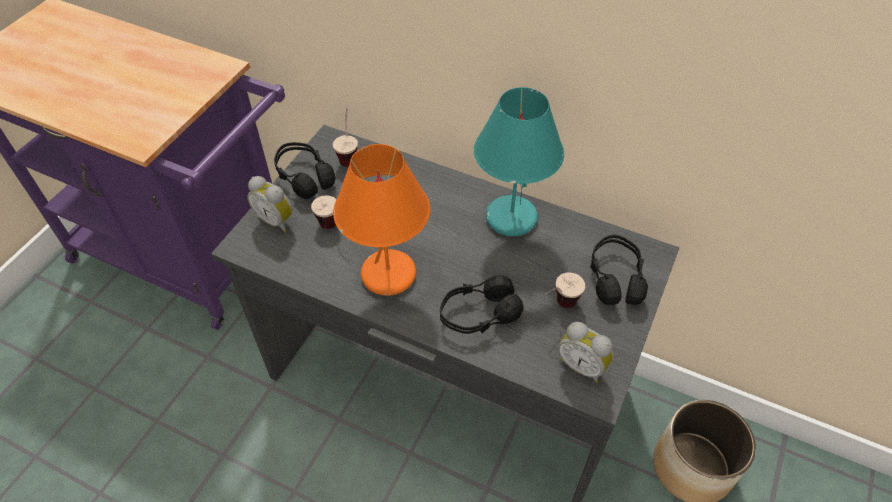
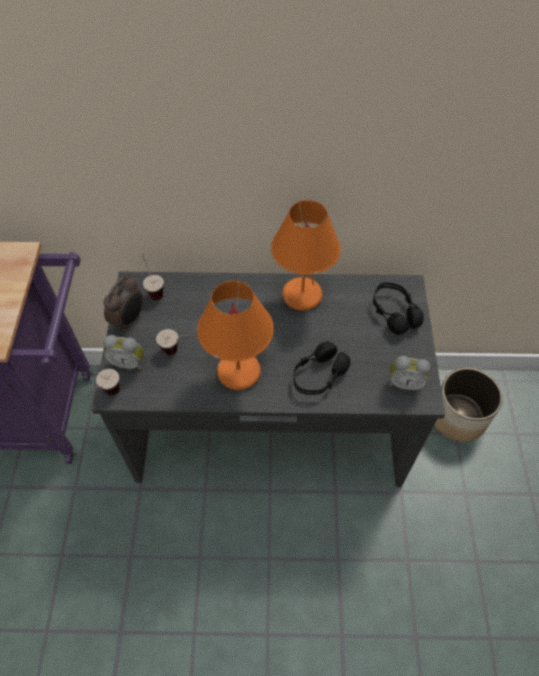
camera: 25 degrees left, 5 degrees up
(304, 177) = (129, 320): black headphones -> alarm clock
(510, 217) = (301, 295): turquoise table lamp -> orange table lamp
(558, 307) = (368, 348): cup -> cup (107, 397)

